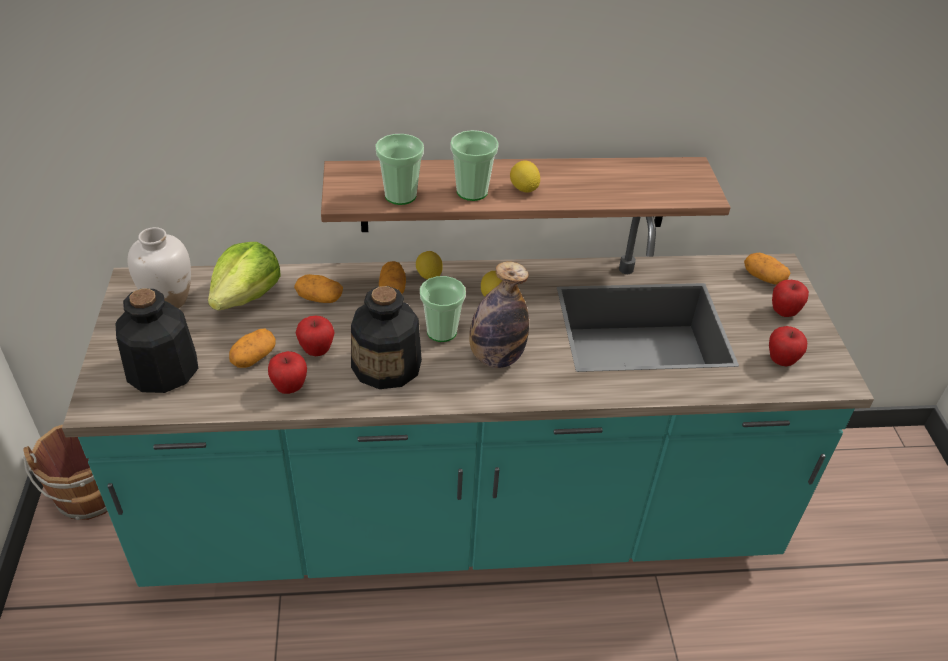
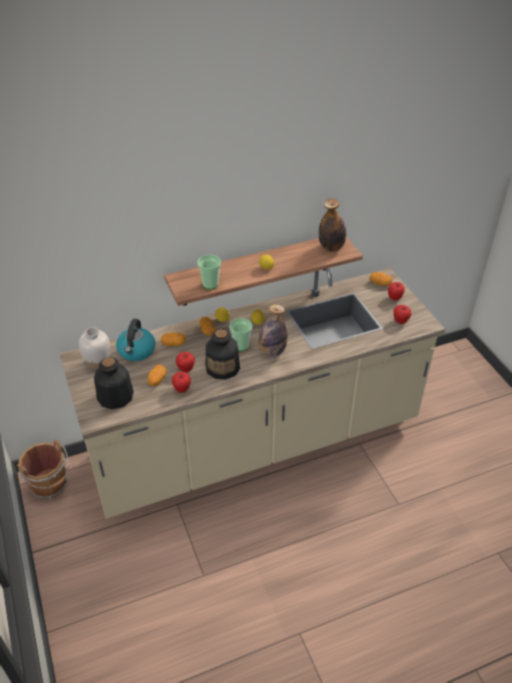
camera: 15 degrees left, 0 degrees up
(247, 295) = (137, 351): lettuce -> kettle
(463, 520) = (256, 443): turquoise counter -> beige counter
(472, 192) = (243, 274): cup -> none
(671, 179) = (331, 247): none -> bottle

